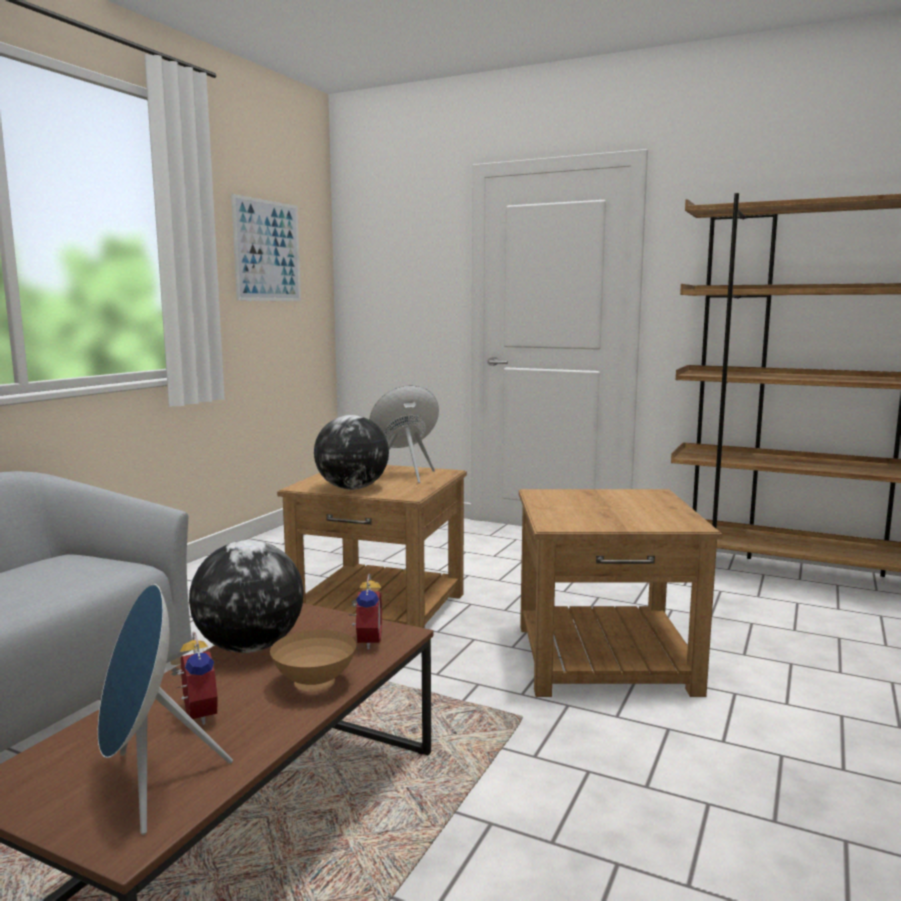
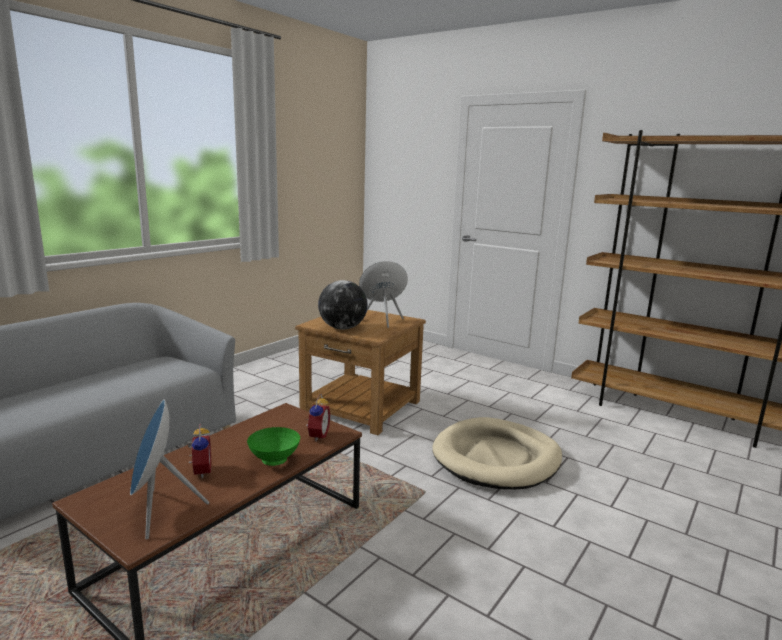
camera: 10 degrees right, 5 degrees up
(250, 647) = (247, 431): globe -> none
(267, 251) = (315, 155): picture -> none
(316, 684) = (275, 461): brown bowl -> green bowl
(604, 658) = (496, 458): brown side table -> beige dog bed

